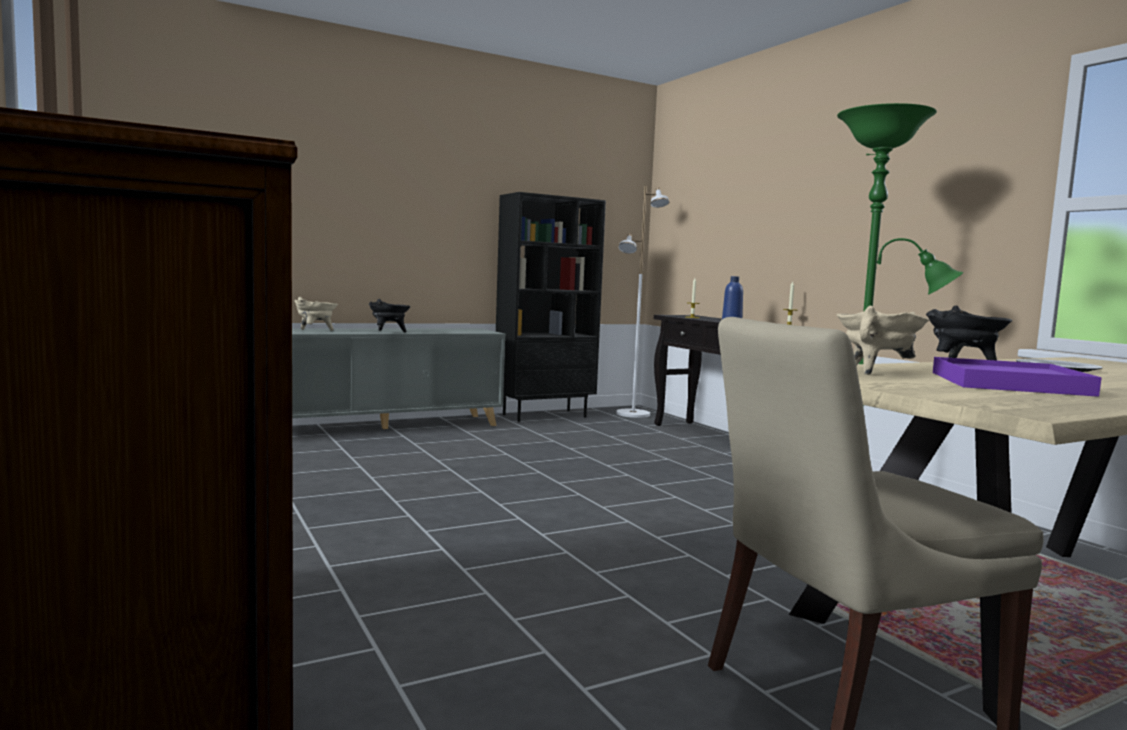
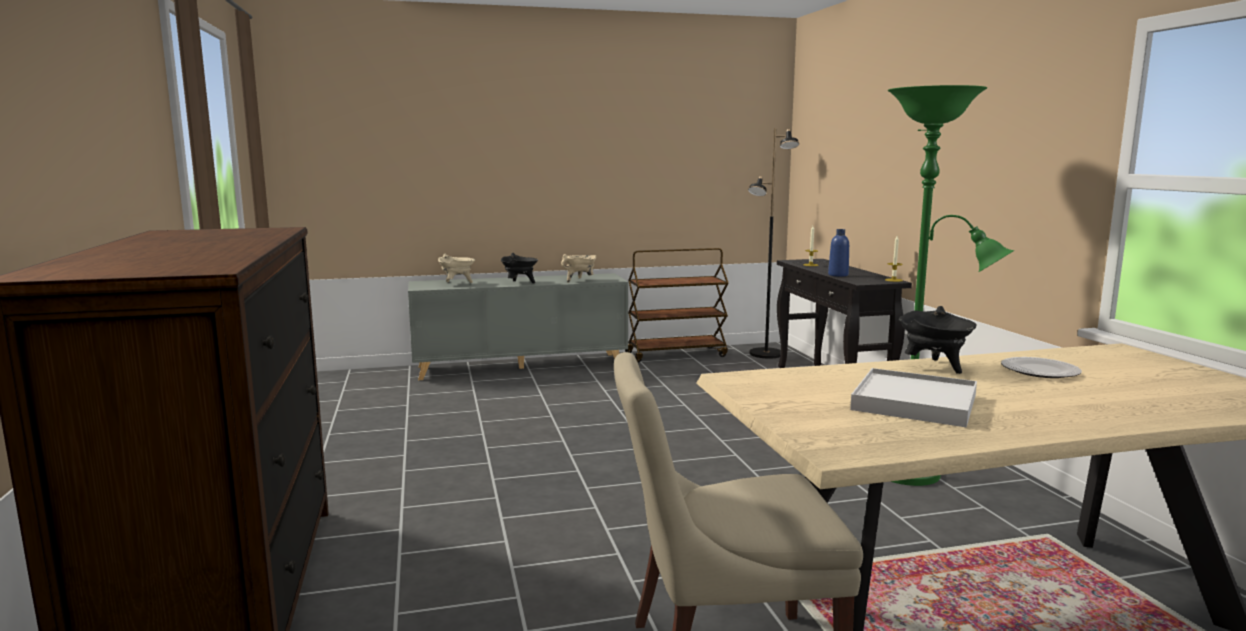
camera: 15 degrees right, 5 degrees up
(544, 415) = (676, 354): black bookcase -> brown cart
(633, 414) = (766, 354): white floor lamp -> black floor lamp
(875, 371) = (812, 381): beige cooking pot -> beige cooking pot (580, 281)
(1007, 383) = (914, 403): purple tray -> white tray

